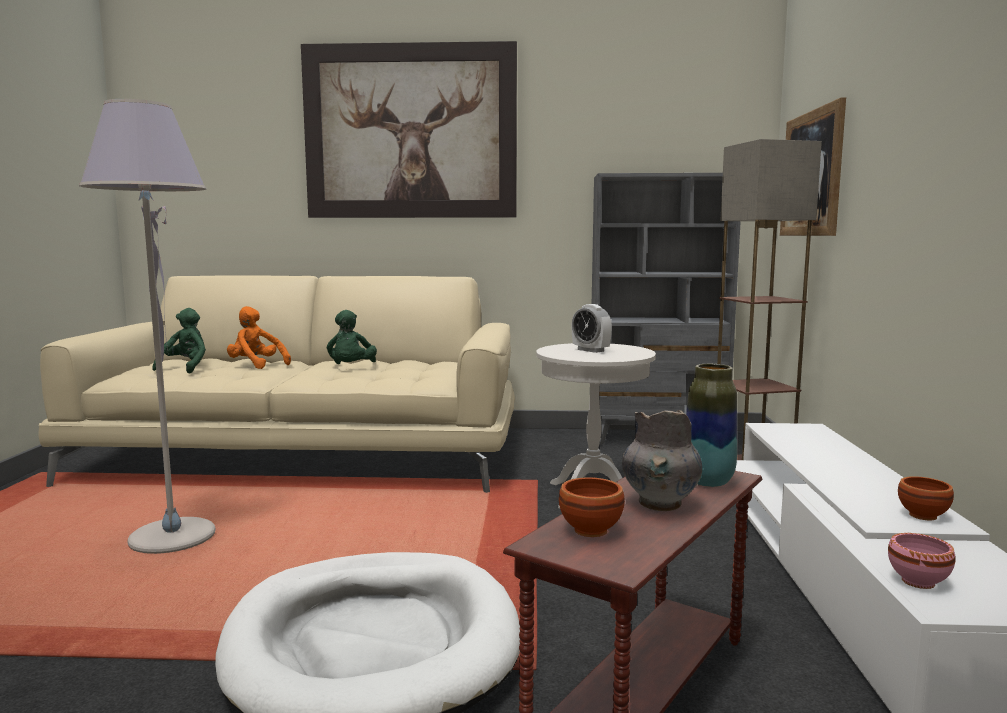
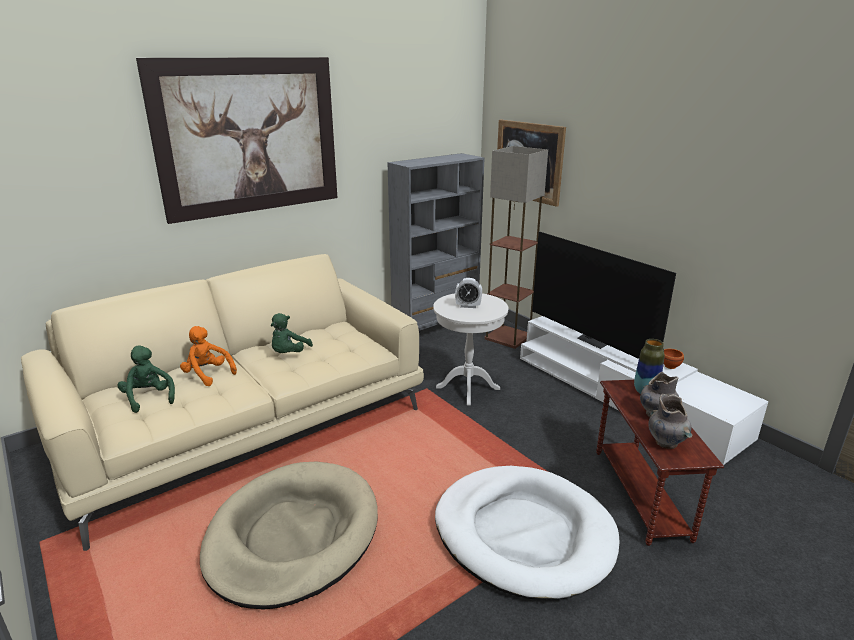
camera: 40 degrees left, 15 degrees up
(172, 538) = (293, 536): grey floor lamp -> beige dog bed
(256, 365) = (208, 374): orange plush toy -> orange plush toy turned 45 degrees clockwise
(351, 368) = (289, 354): green plush toy -> green plush toy turned 60 degrees clockwise
(592, 531) = (666, 443): brown bowl -> grey vase
(821, 459) = (595, 341): none -> television
(918, 582) = (709, 405): pink bowl -> none

